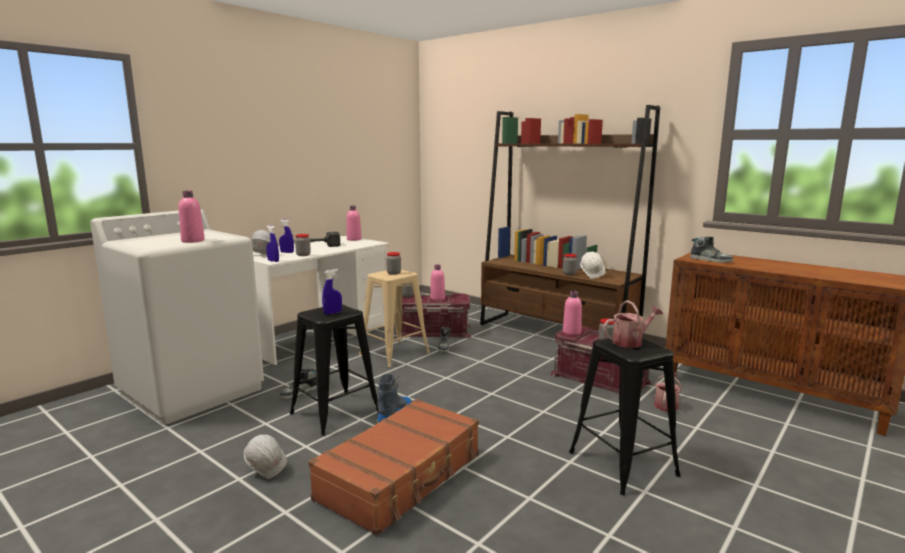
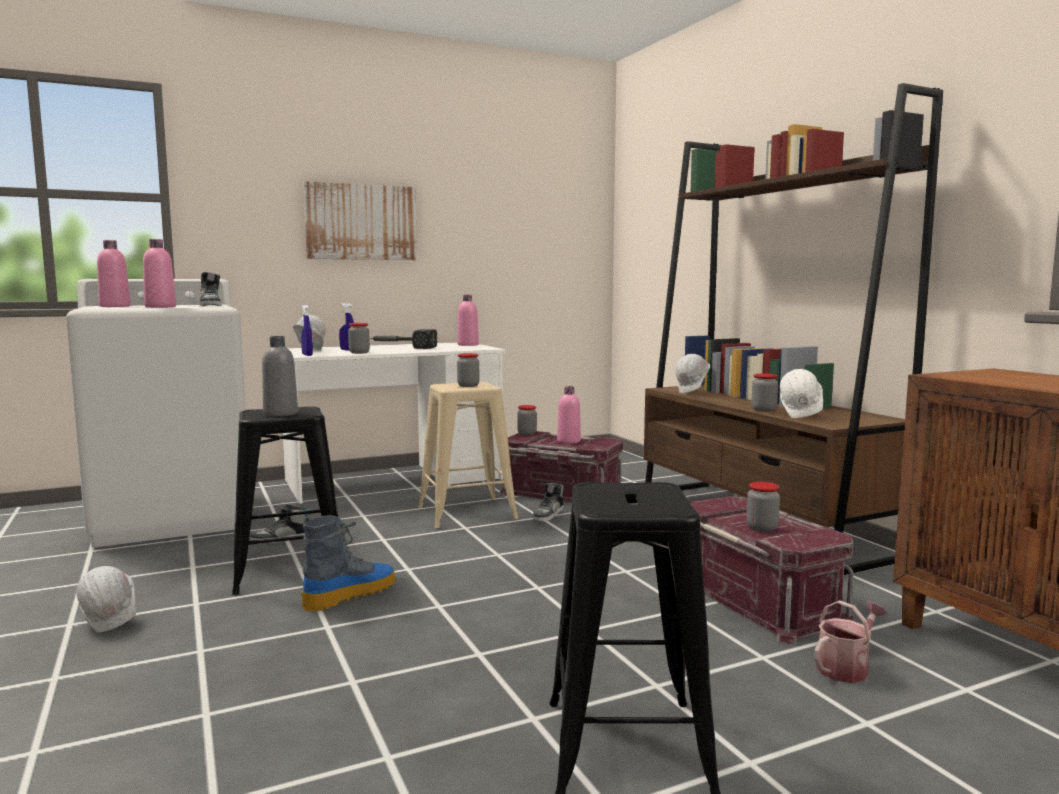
camera: 25 degrees right, 5 degrees down
(275, 157) = (361, 222): none -> picture
(332, 313) = (280, 414): blue spray bottle -> grey bottle
(401, 476) = (251, 672): brown suitcase -> none
(512, 263) = (692, 392): none -> white hard hat
(571, 332) = (714, 505): pink bottle -> pink bottle (115, 306)
(630, 342) = (643, 492): watering can -> none
(710, 260) = (993, 378): shoe -> shoe (210, 306)

